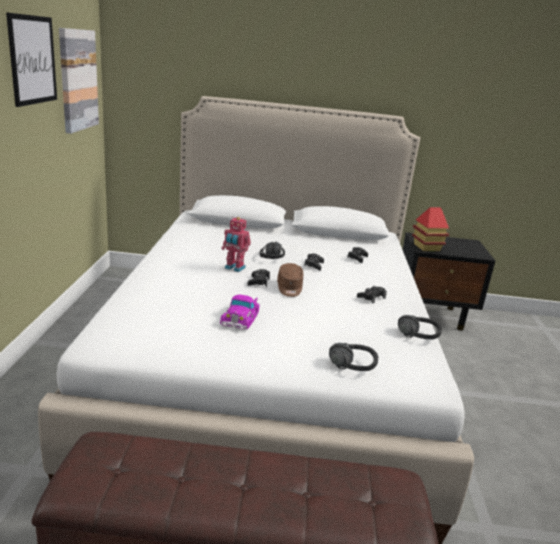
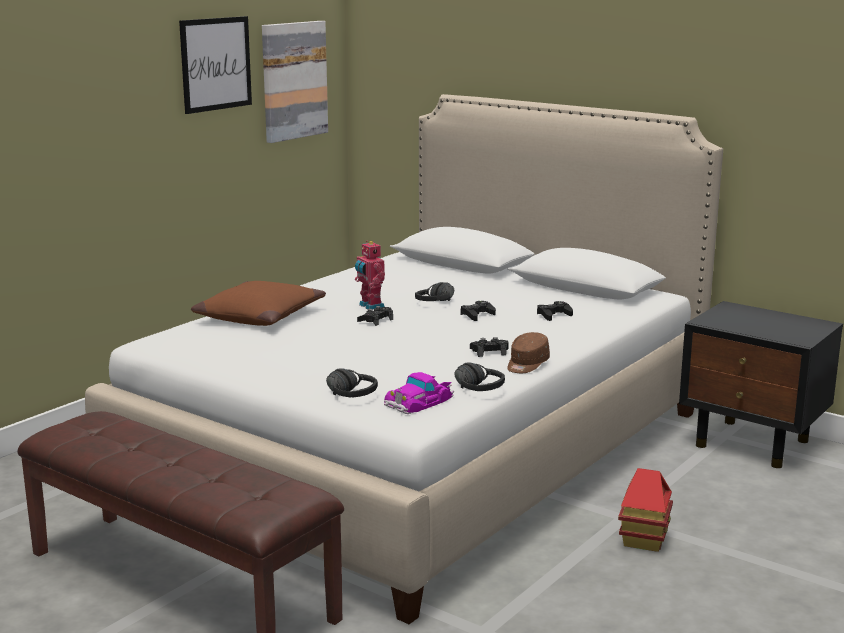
camera: 35 degrees right, 5 degrees down
(162, 292) = (259, 316): none -> brown pillow
(241, 316) = (304, 344): toy car -> toy car (419, 401)
(289, 288) = (403, 330): brown cap -> brown cap (527, 364)
(426, 247) = (717, 321): toy house -> toy house (643, 540)

